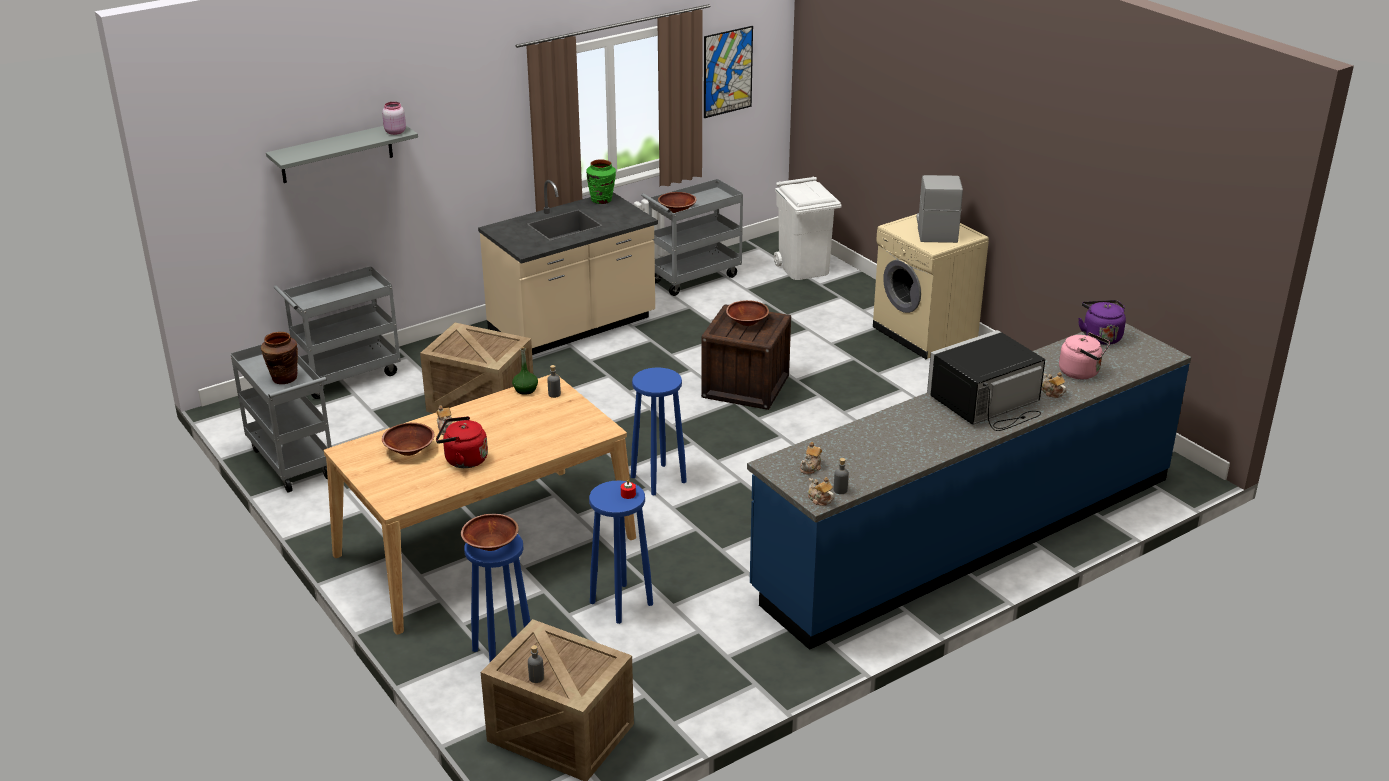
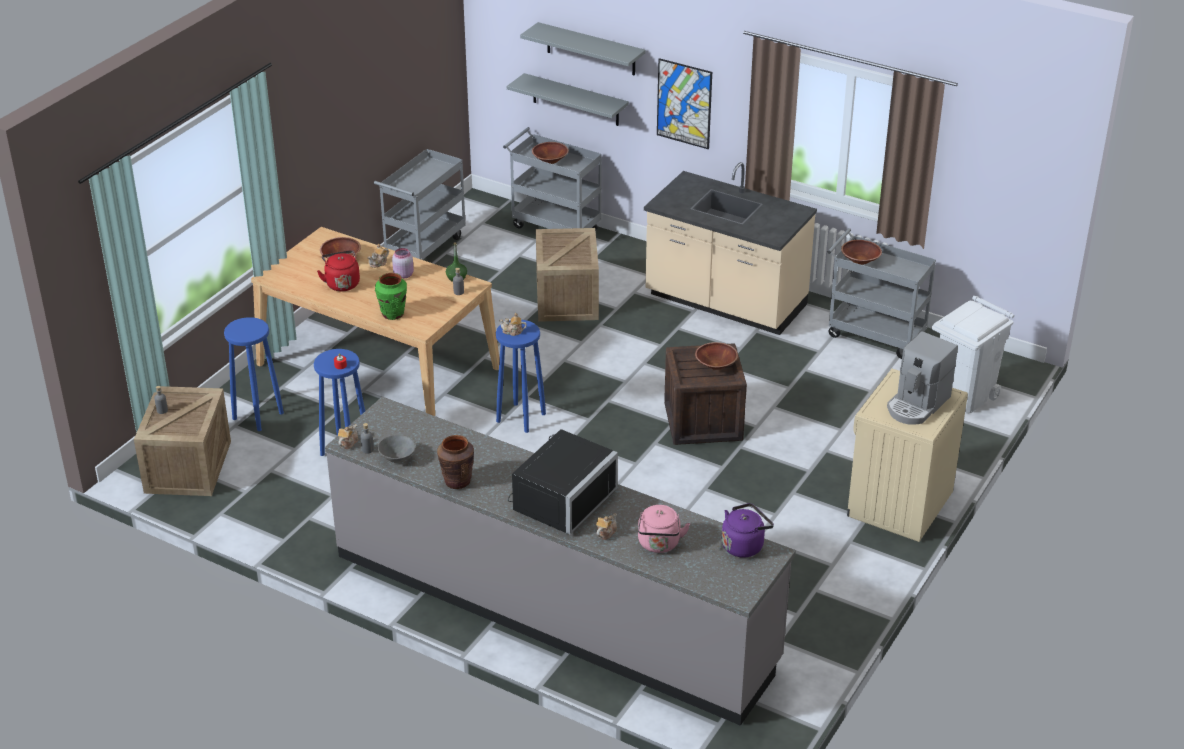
camera: 65 degrees right, 5 degrees up
(284, 378) = (420, 183): brown vase -> brown vase (457, 481)
(326, 222) = (575, 100): none -> grey shelf
(394, 132) = (621, 53): pink jar -> pink jar (403, 274)
(491, 544) = (245, 328): brown bowl -> brown bowl (550, 160)
(601, 200) = (792, 209): green vase -> green vase (393, 314)
(727, 72) = (986, 162): picture -> picture (684, 103)
(811, 467) = (392, 428): teapot -> teapot (512, 331)
(868, 476) = (397, 459): none -> grey bowl
(936, 230) = (917, 404): coffee machine -> coffee machine turned 150 degrees clockwise
(967, 534) = (553, 608): blue counter -> grey counter
(987, 403) = (559, 498): black microwave -> black microwave turned 90 degrees clockwise

